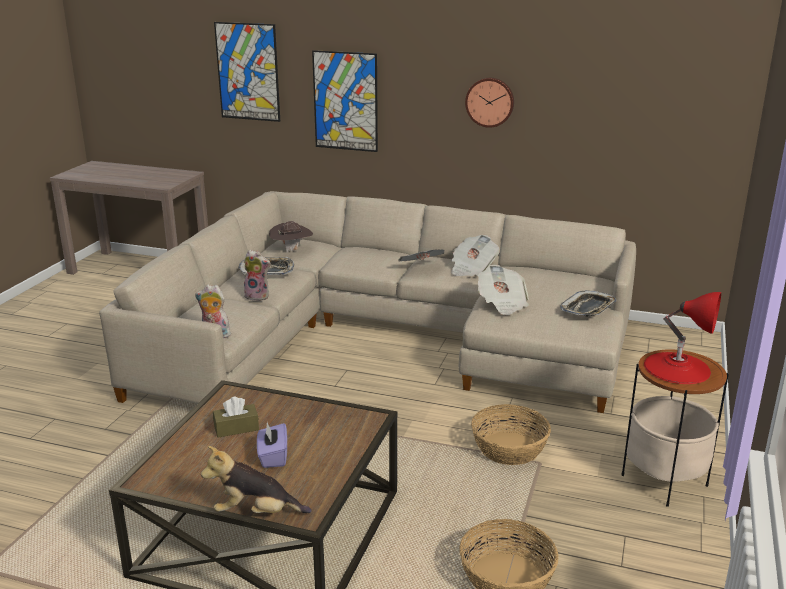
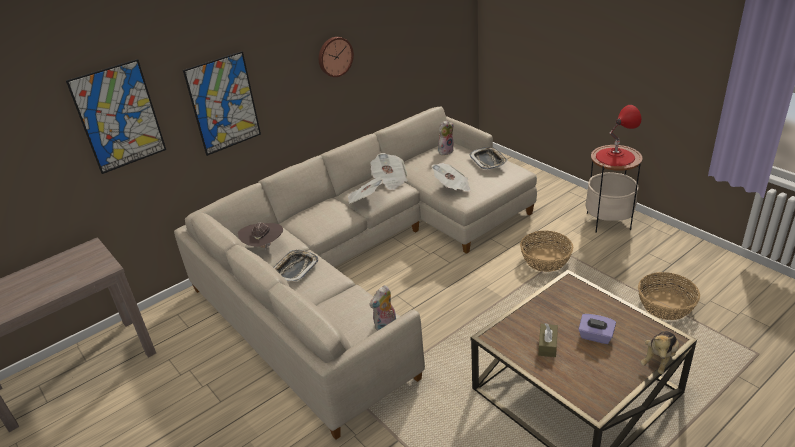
camera: 55 degrees left, 10 degrees up
(258, 296) = (332, 287): plush toy -> plush toy (445, 151)

